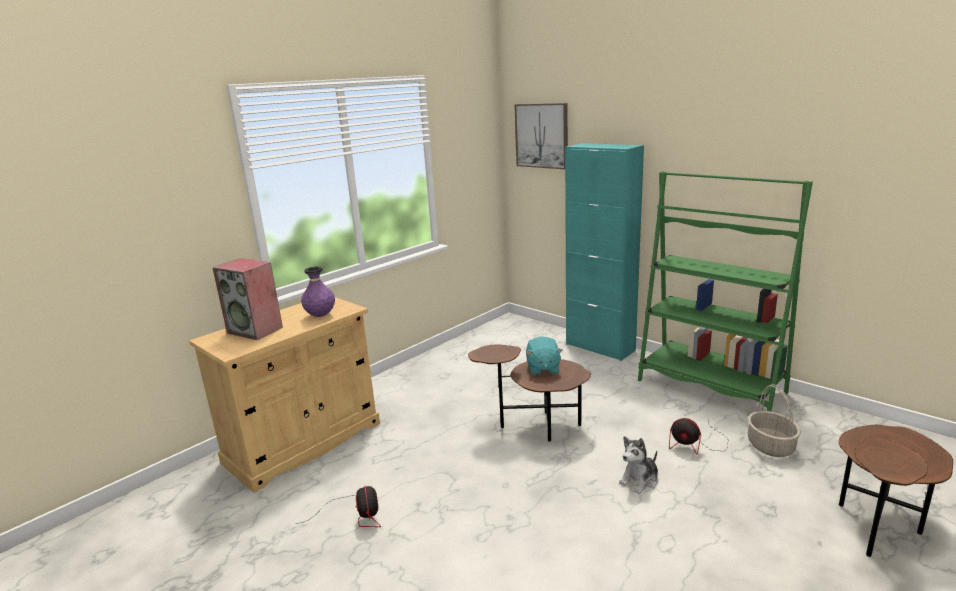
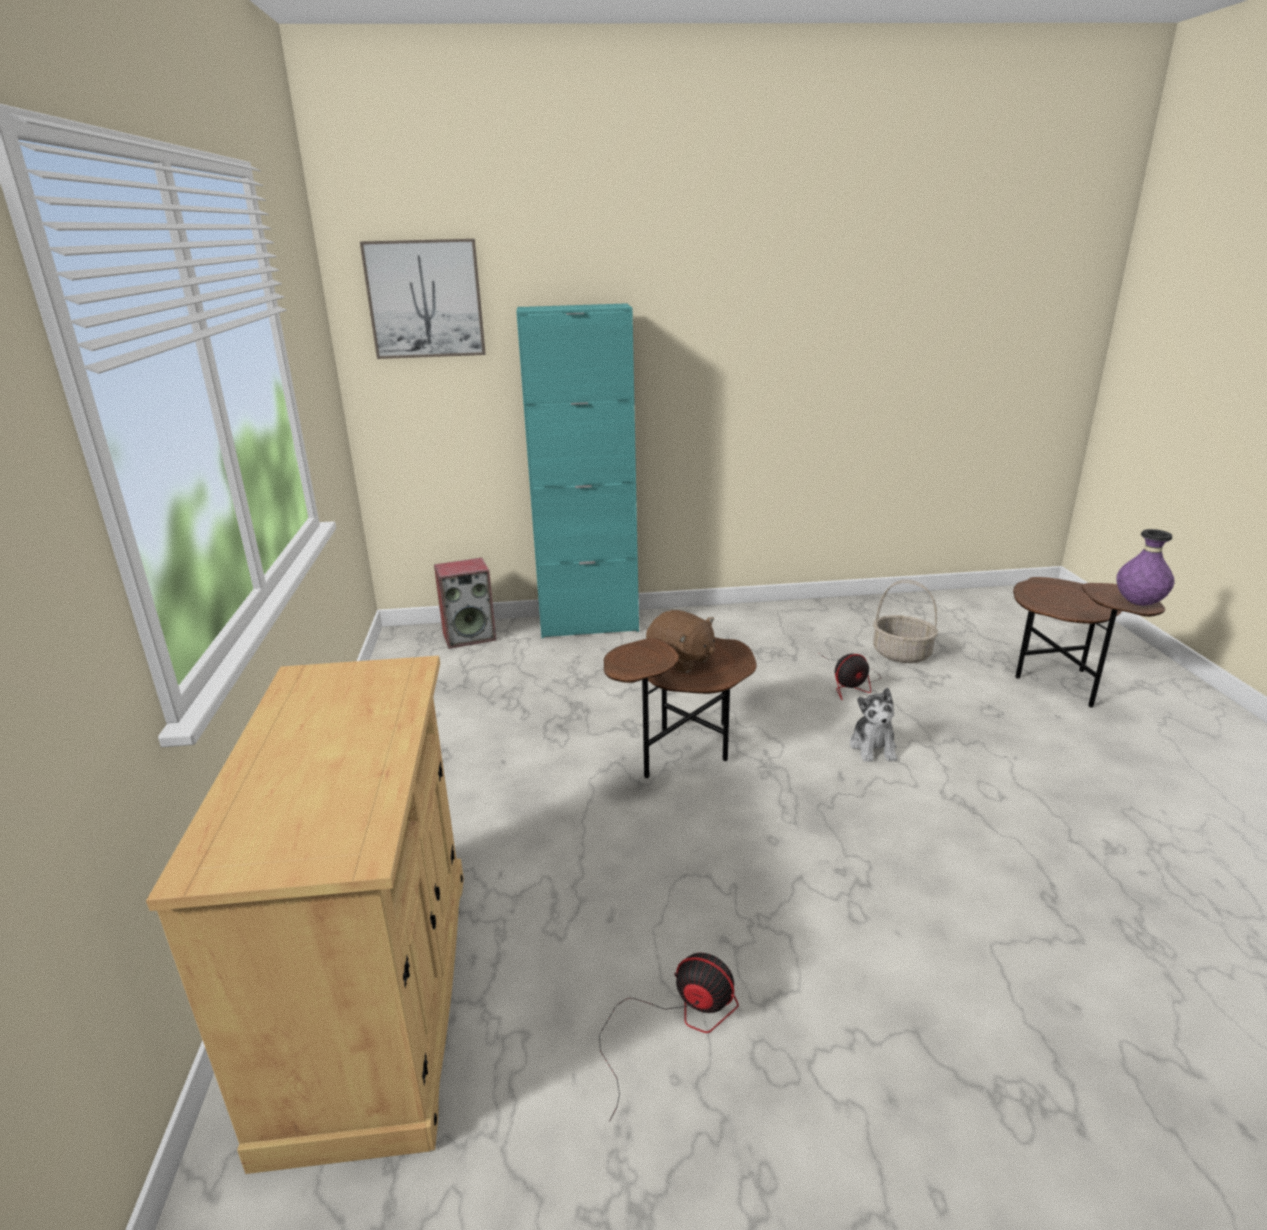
camera: 50 degrees left, 5 degrees up
(256, 330) = (293, 789): speaker -> speaker (470, 636)
(320, 316) = (377, 702): purple vase -> purple vase (1138, 603)
(543, 369) = (681, 660): turquoise plush toy -> brown plush toy
(710, 387) = (767, 621): green bookcase -> none

